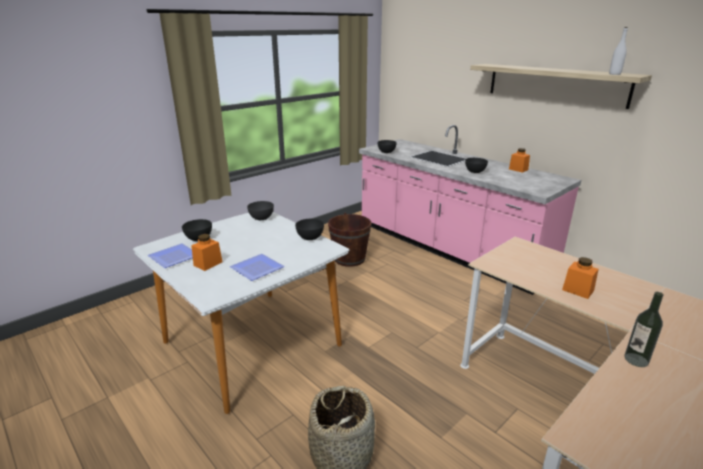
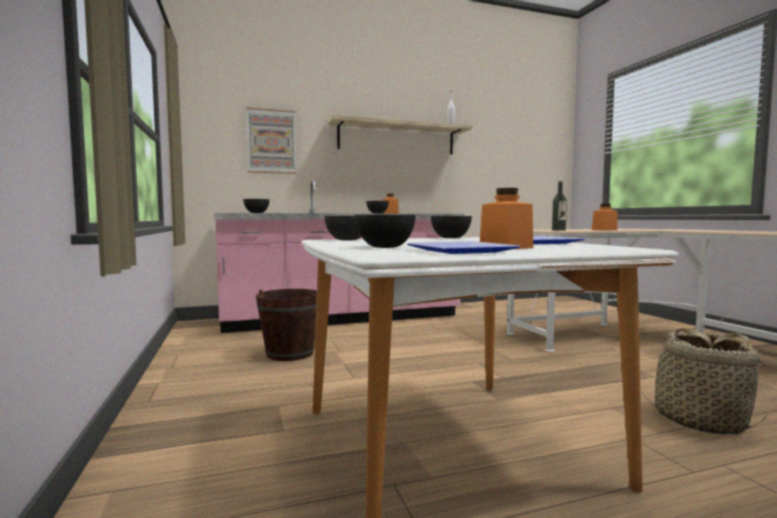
camera: 65 degrees left, 20 degrees down
(439, 83) = (271, 141): none -> picture
(636, 360) = (697, 231): bottle -> bottle (558, 230)

